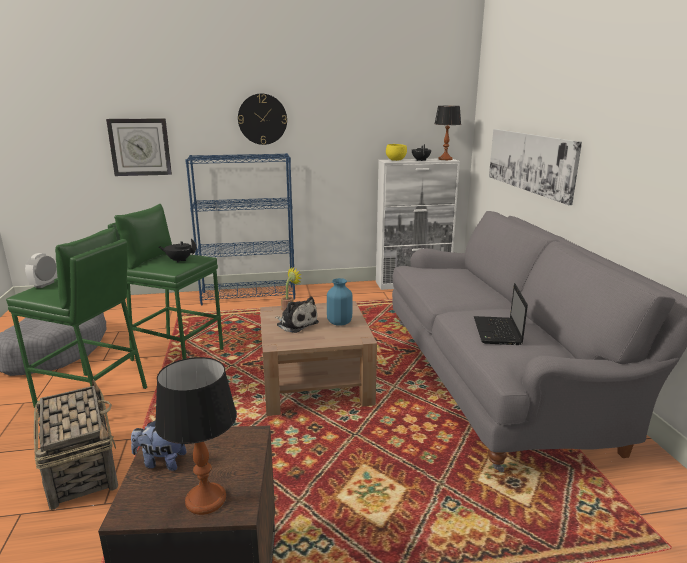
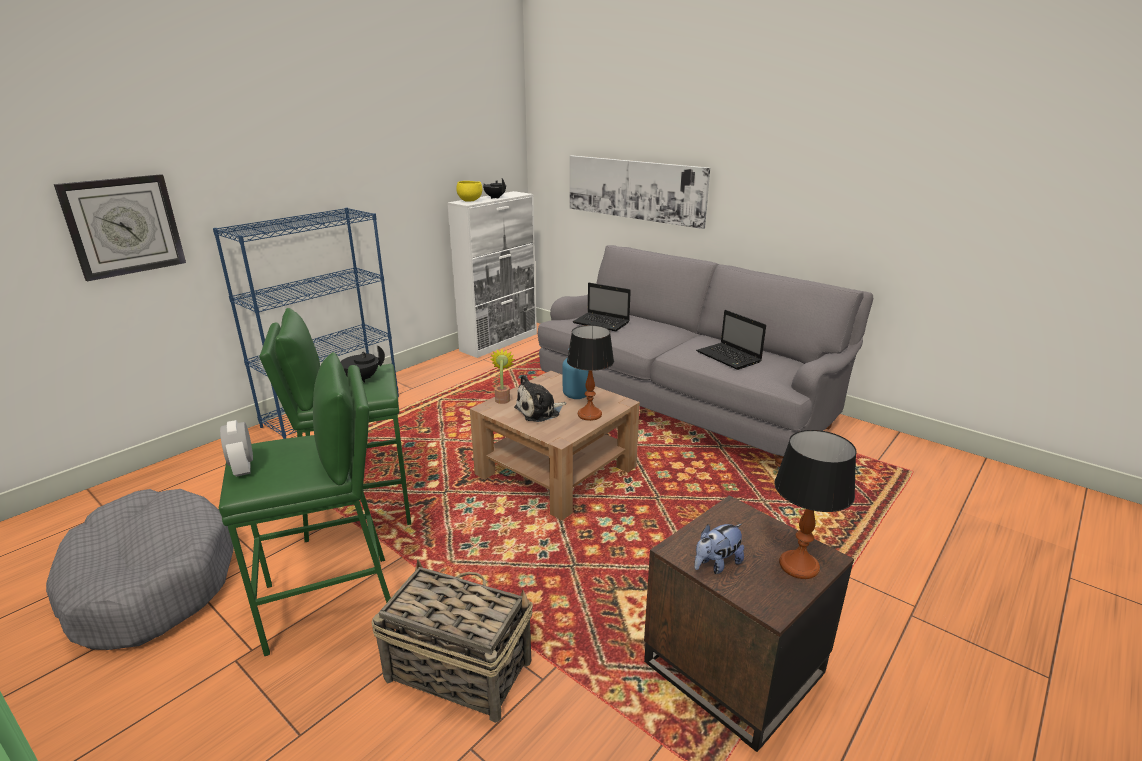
camera: 40 degrees left, 5 degrees up
(262, 119) = (306, 163): wall clock -> none
(296, 323) = (540, 411): plush toy -> plush toy turned 150 degrees clockwise
(436, 276) = (602, 323): none -> laptop
(445, 159) = (514, 193): table lamp -> table lamp (589, 414)

